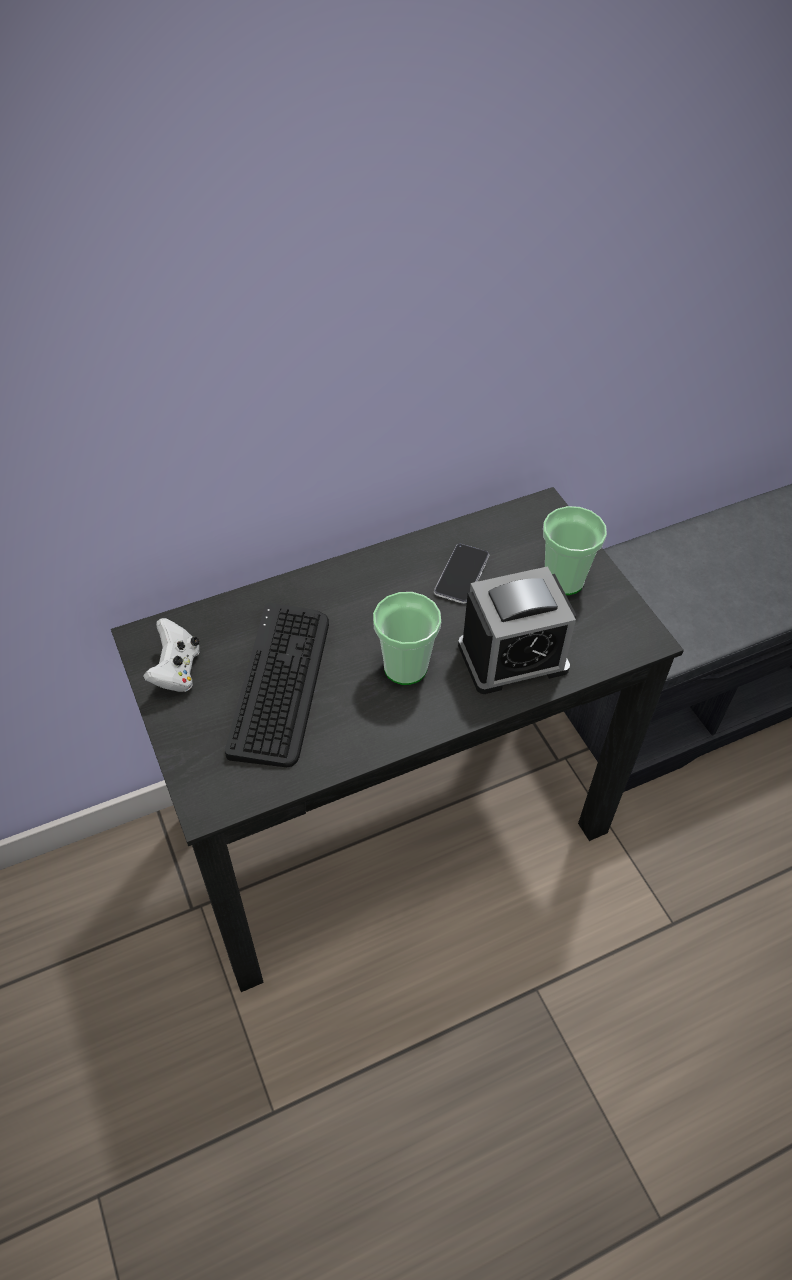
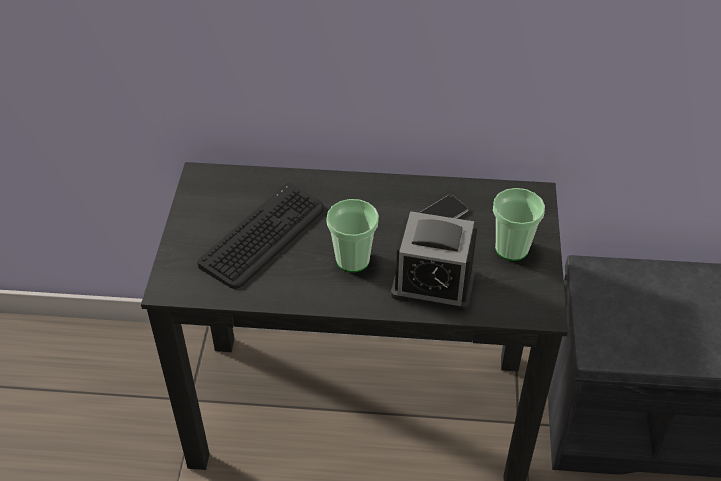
camera: 30 degrees right, 5 degrees down
(176, 670) = (206, 202): white game controller -> none

